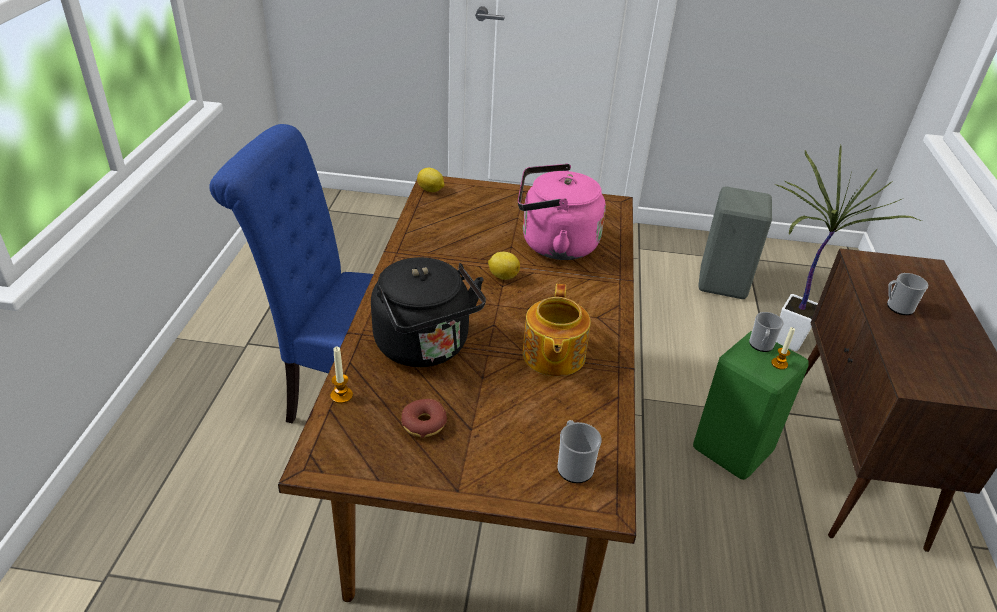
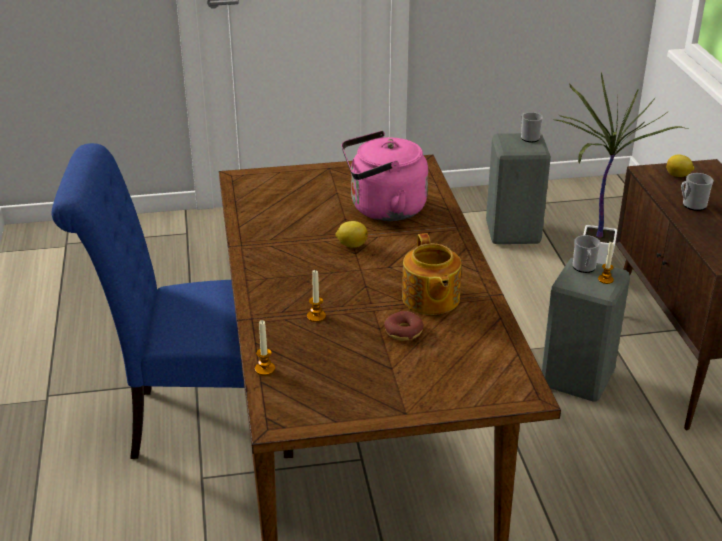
camera: 15 degrees left, 5 degrees down
(424, 423) = (349, 373): donut -> donut (403, 331)
(425, 347) = (316, 316): black kettle -> candle
(431, 190) = (240, 184): lemon -> lemon (678, 175)
(573, 465) = (489, 374): mug -> mug (528, 137)
(730, 449) = (574, 379): green stool -> grey stool

